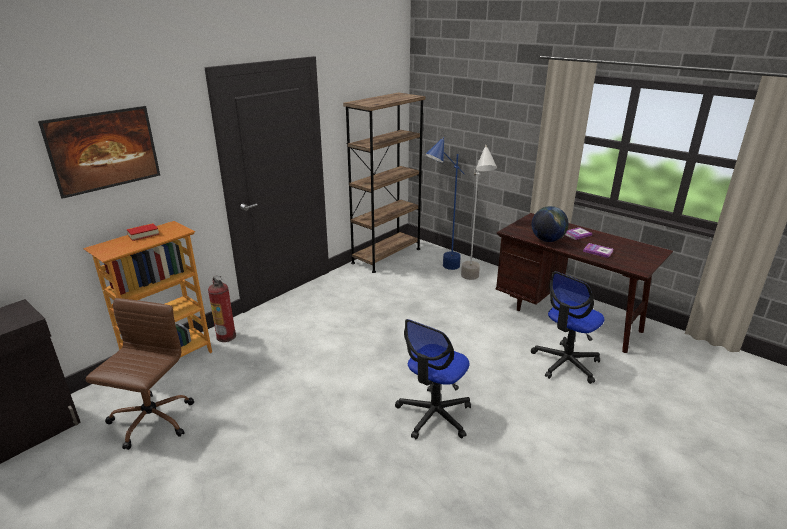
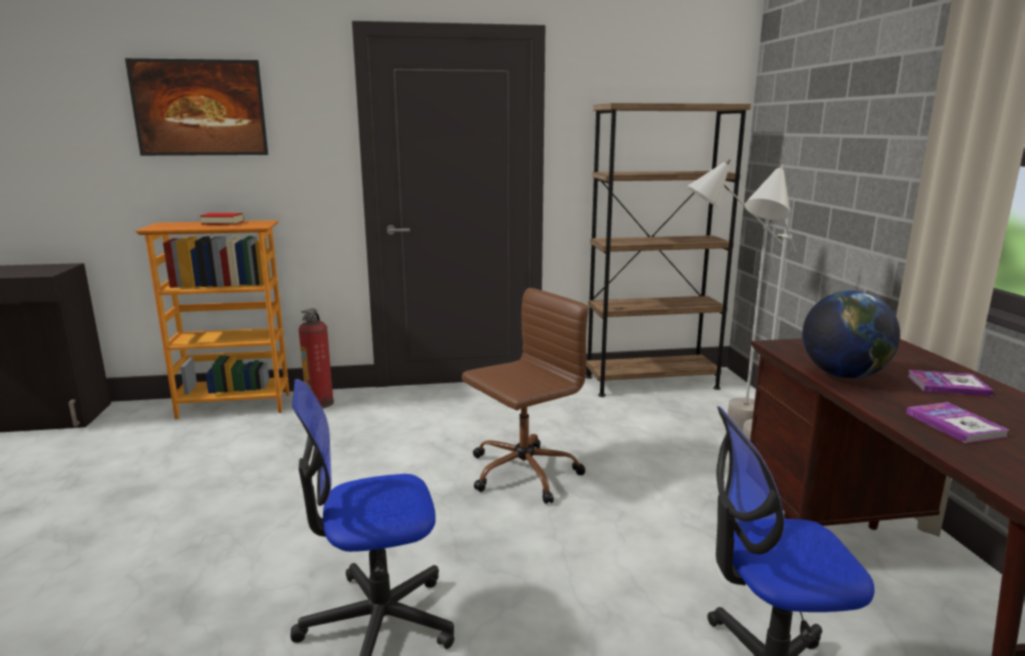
camera: 40 degrees right, 10 degrees down
(151, 421) = (122, 453): brown office chair -> brown office chair (522, 473)
(441, 270) = (716, 426): blue floor lamp -> grey floor lamp

